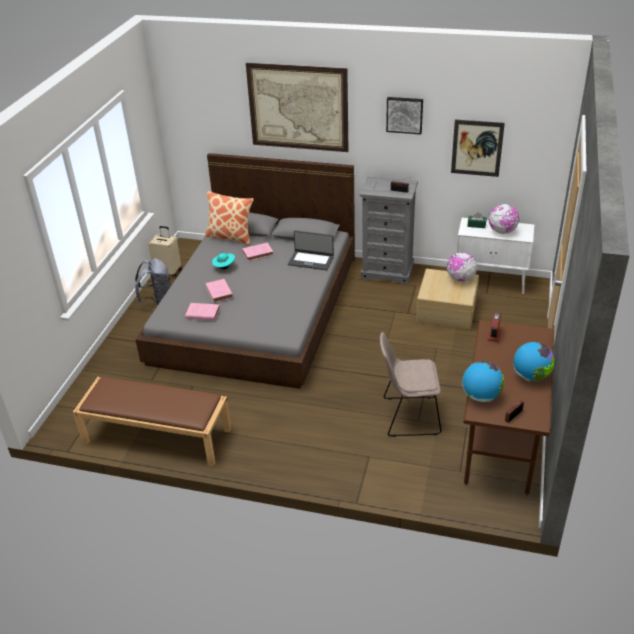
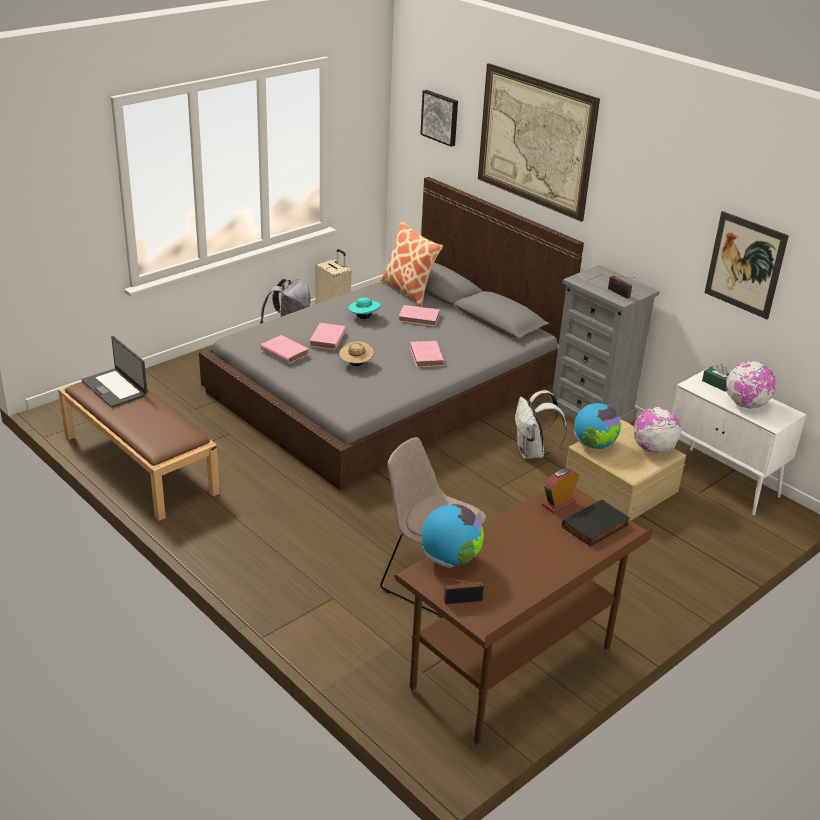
camera: 30 degrees right, 5 degrees down
(255, 302) = (356, 364): none -> beige hat
(291, 278) = (427, 357): none -> pink book
(311, 260) = (472, 349): laptop -> laptop (115, 388)
(382, 311) = (532, 453): none -> white backpack
(404, 114) = (659, 186): picture -> picture (440, 117)
(526, 339) = (596, 527): none -> black book
(531, 376) = (545, 570): globe -> globe (594, 445)

